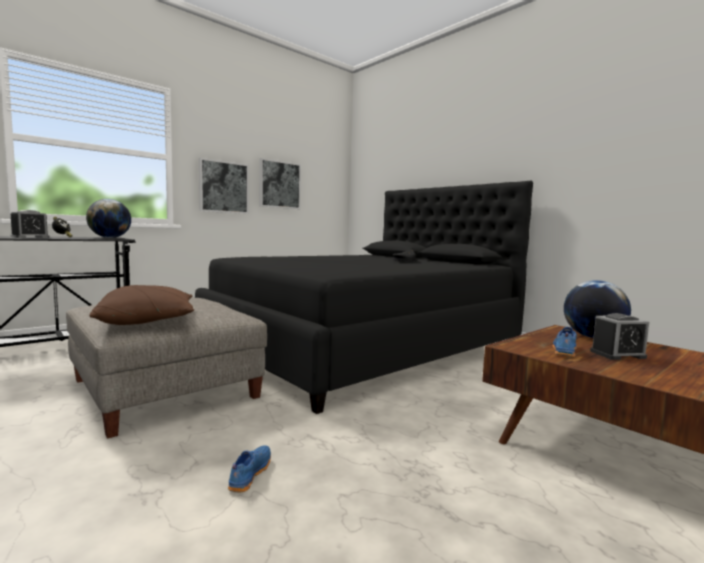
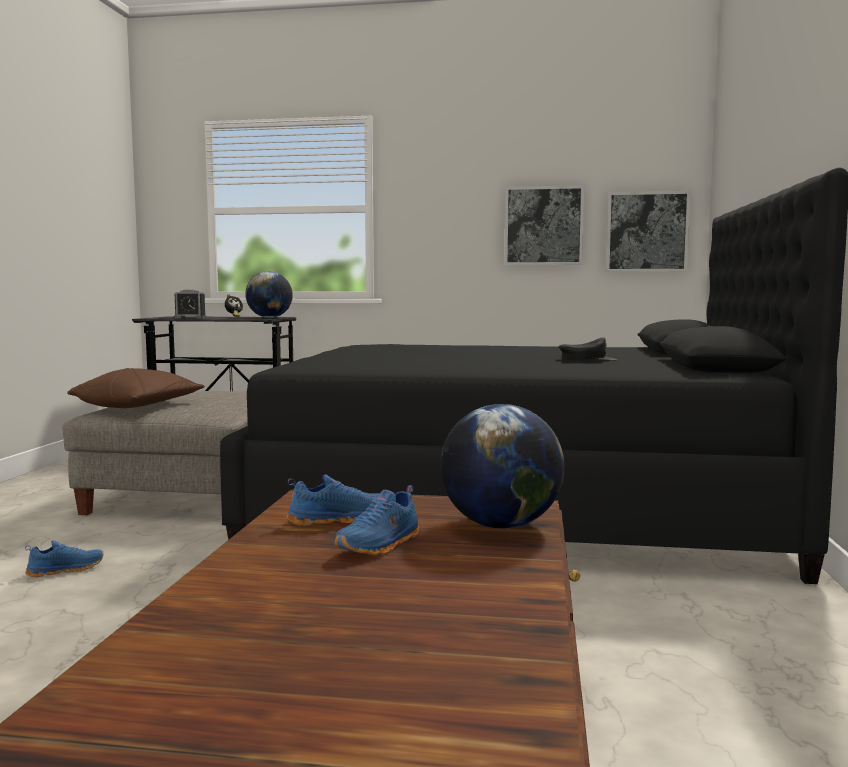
camera: 50 degrees right, 0 degrees up
(223, 187) = (445, 240): picture -> picture (646, 232)
(617, 354) = (380, 545): alarm clock -> blue shoe

